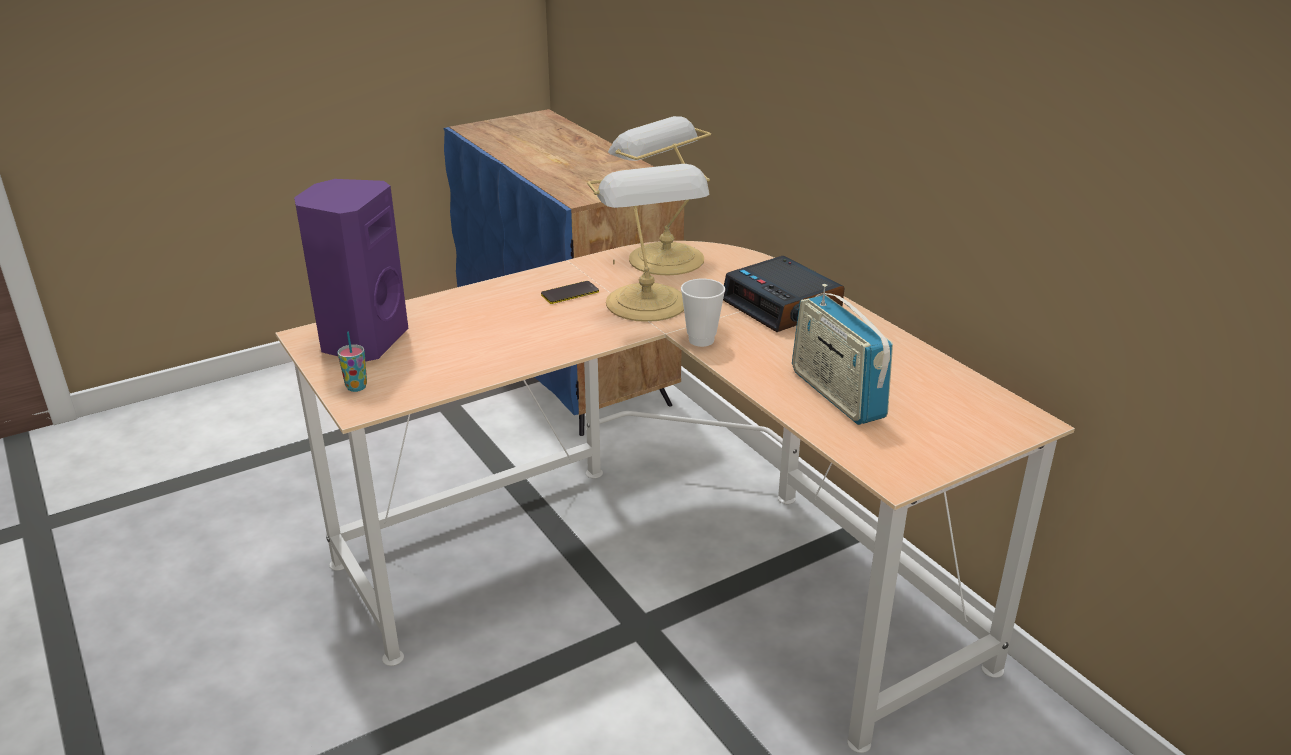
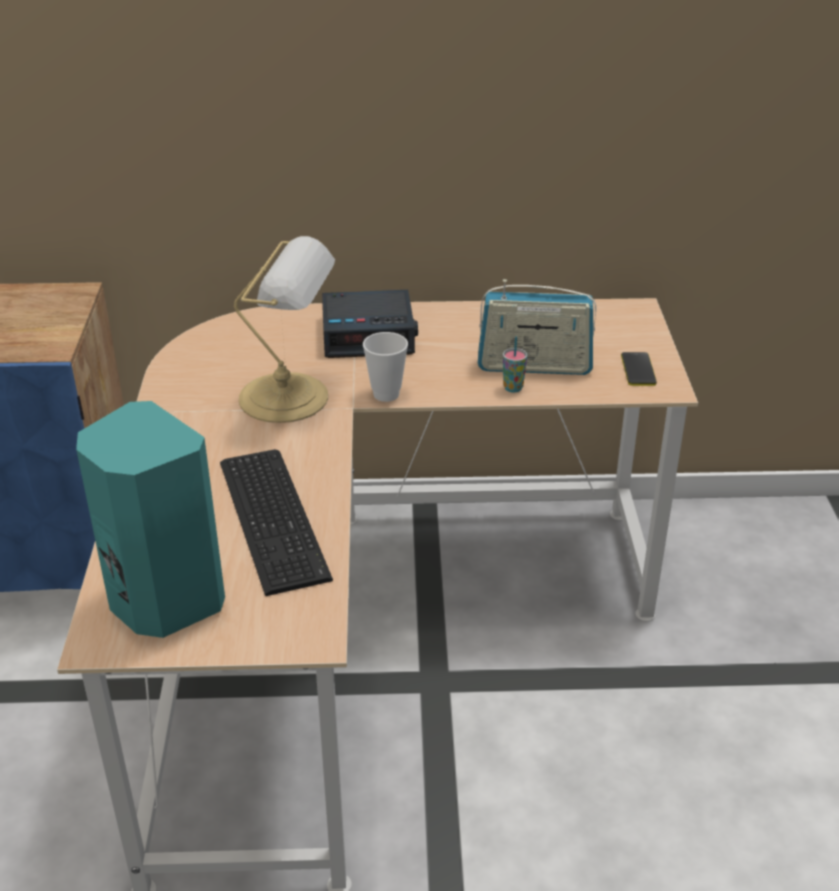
camera: 60 degrees left, 5 degrees up
(356, 387) = (266, 630): cup -> cup (513, 388)
(361, 342) = (163, 602): purple speaker -> turquoise speaker
(490, 349) = (276, 516): none -> keyboard
(570, 293) = (212, 433): phone -> phone (638, 369)
(662, 258) = (202, 358): table lamp -> none

